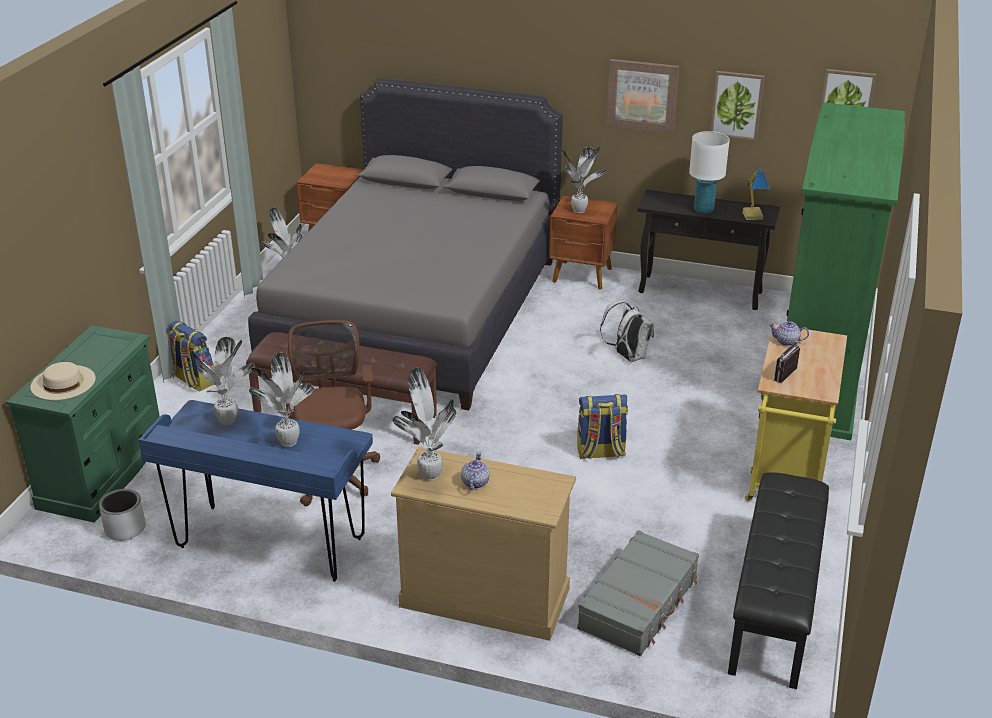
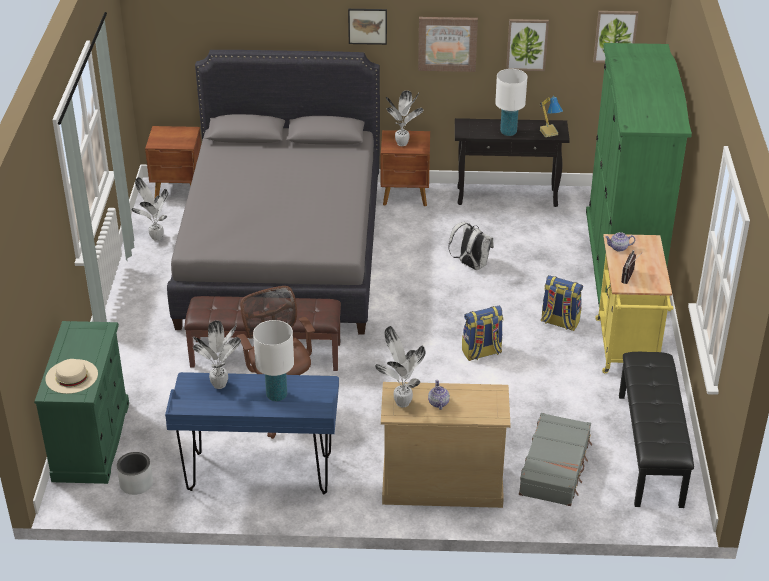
camera: 15 degrees left, 5 degrees up
(193, 380) = (122, 346): backpack -> backpack (559, 322)
(287, 443) = (276, 395): potted plant -> white table lamp
(551, 65) = (367, 26): none -> picture

